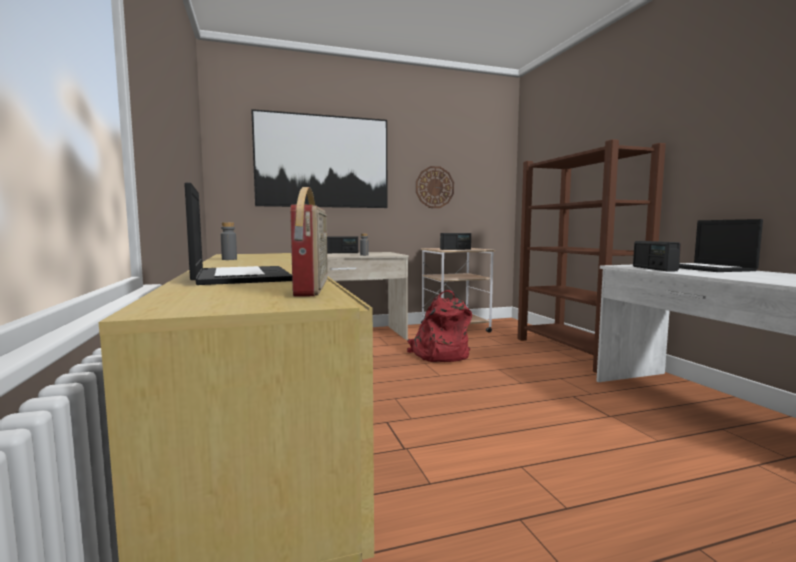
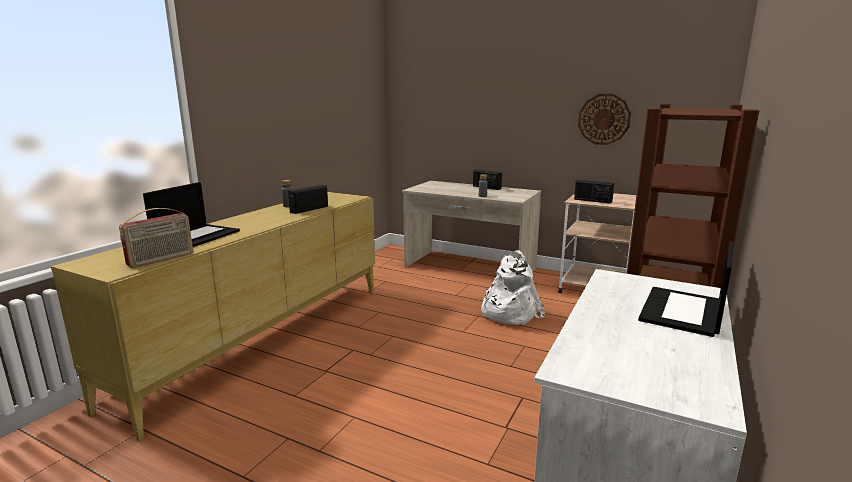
camera: 45 degrees right, 10 degrees up
(323, 161) = (479, 93): picture -> none
(439, 355) = (508, 313): red backpack -> white backpack
(654, 269) = (607, 292): radio -> radio (309, 209)

